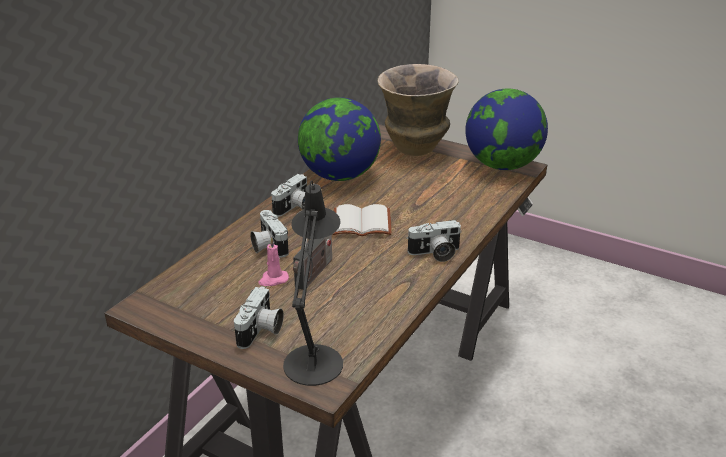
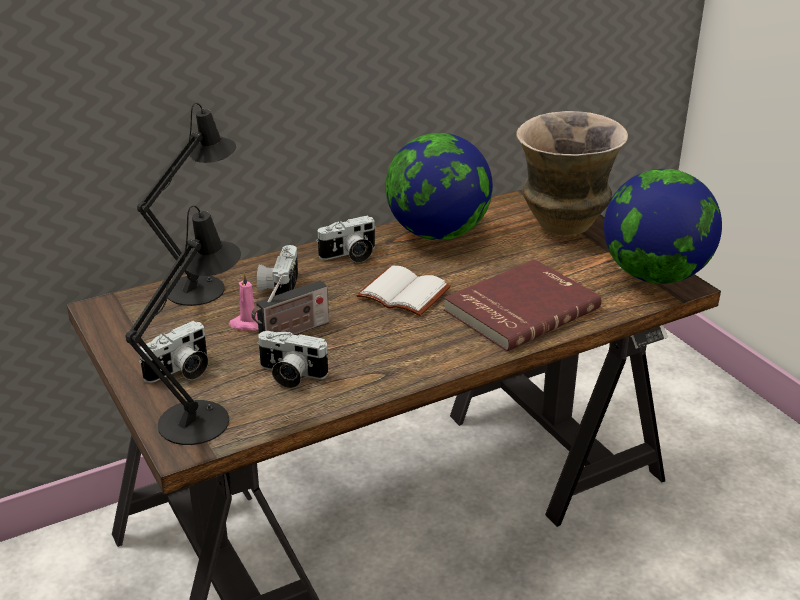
camera: 30 degrees right, 0 degrees up
(207, 263) = (202, 286): none -> black table lamp
(435, 254) = (448, 353): camera -> camera (290, 375)
(446, 210) = (519, 308): none -> red book

